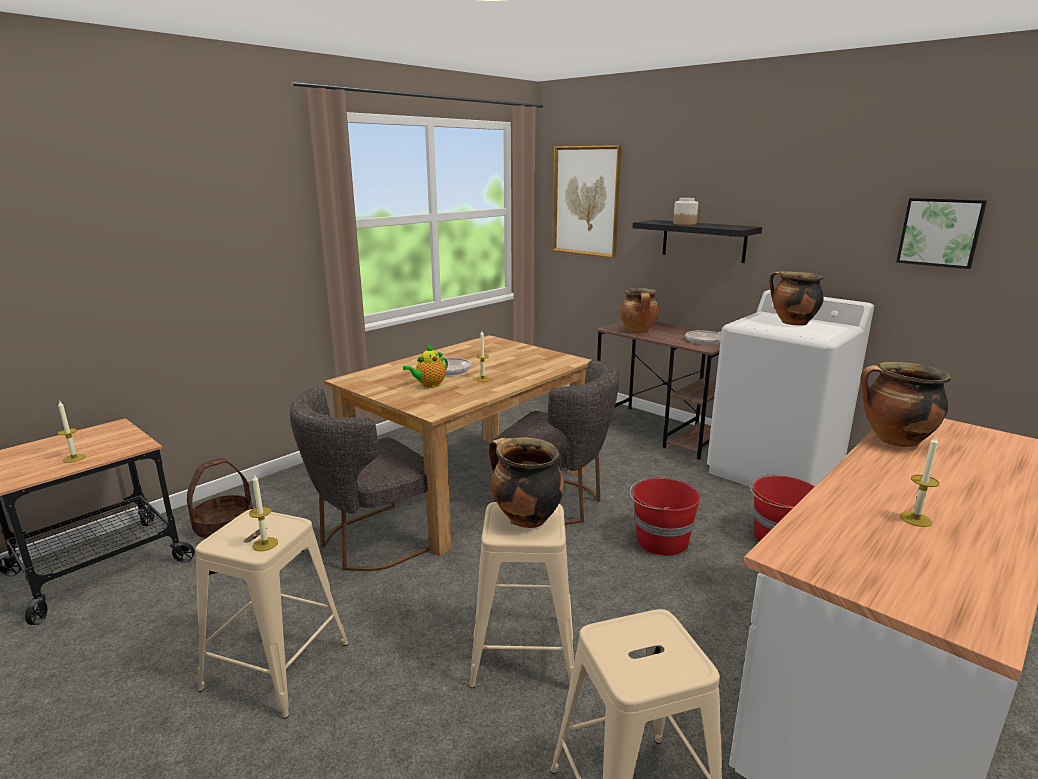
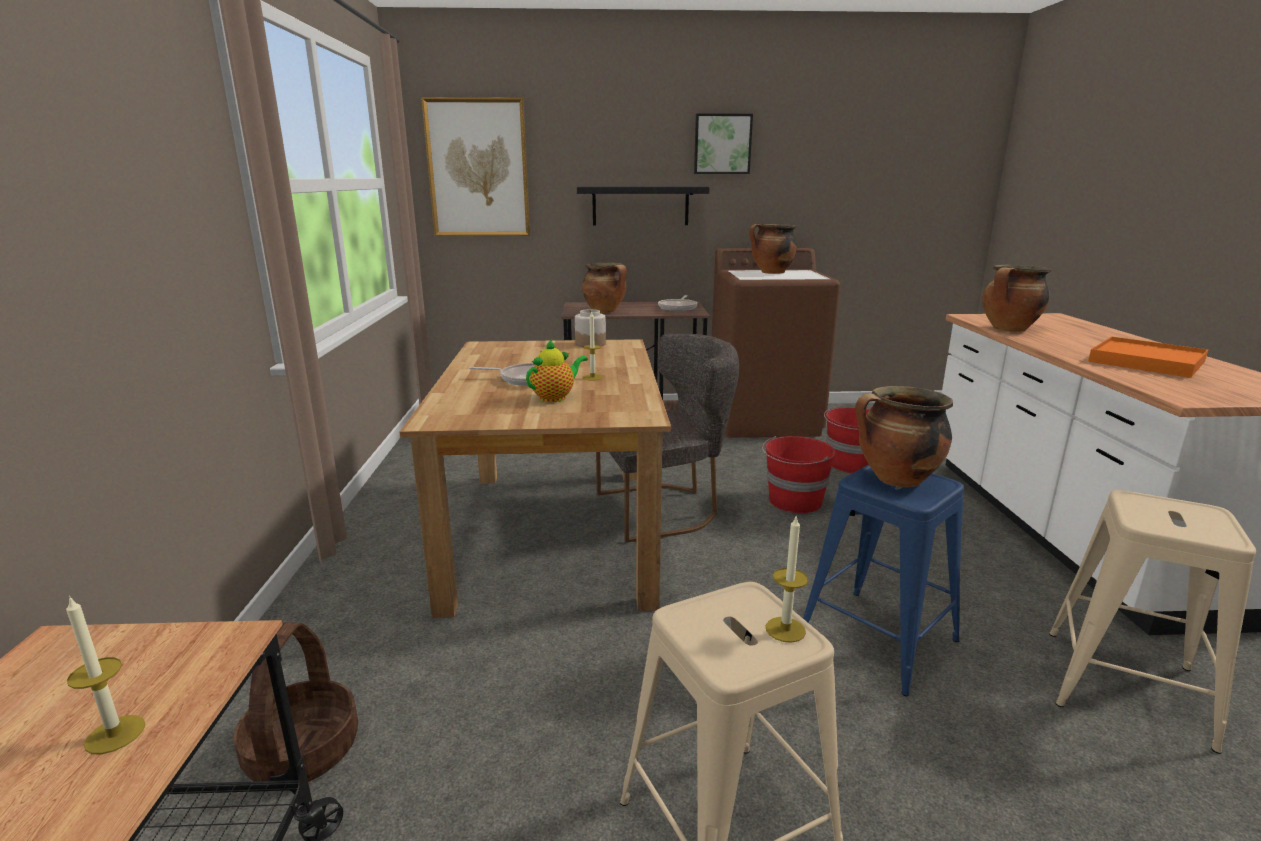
camera: 45 degrees left, 0 degrees up
(371, 542) = (562, 640): grey chair -> none
(429, 385) = (555, 397): teapot -> teapot turned 135 degrees counterclockwise
(523, 651) = (878, 639): beige stool -> blue stool
(684, 223) = (632, 186): jar -> jar (590, 344)
(775, 471) = (764, 420): white washing machine -> brown washing machine
(915, 519) = (1146, 361): candle -> orange tray
(940, 232) = (854, 180): picture -> picture (722, 144)

